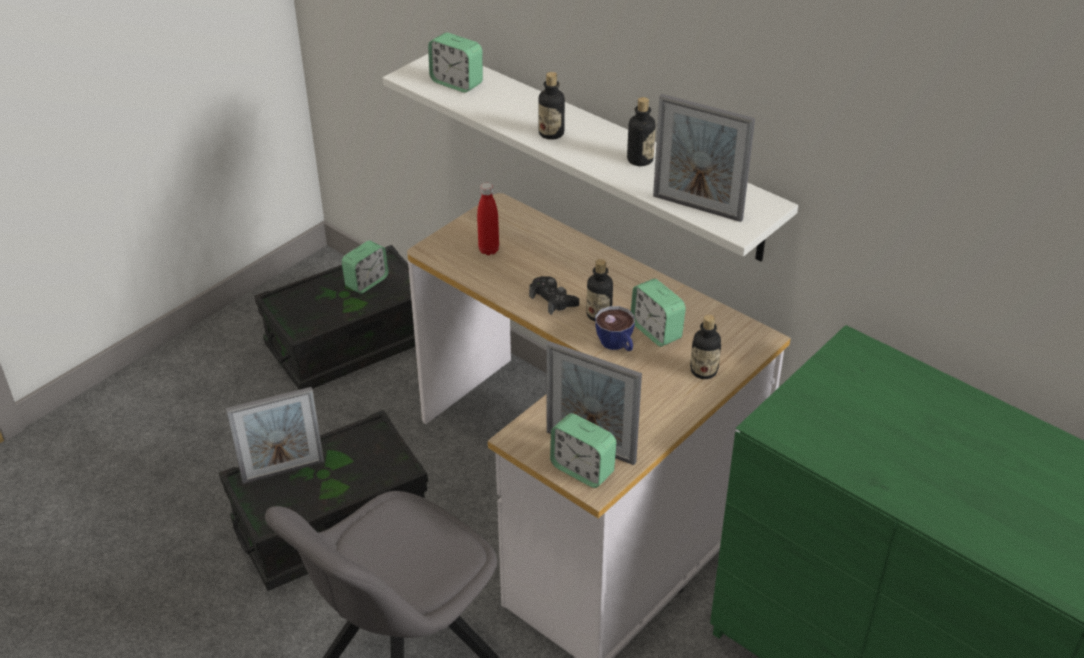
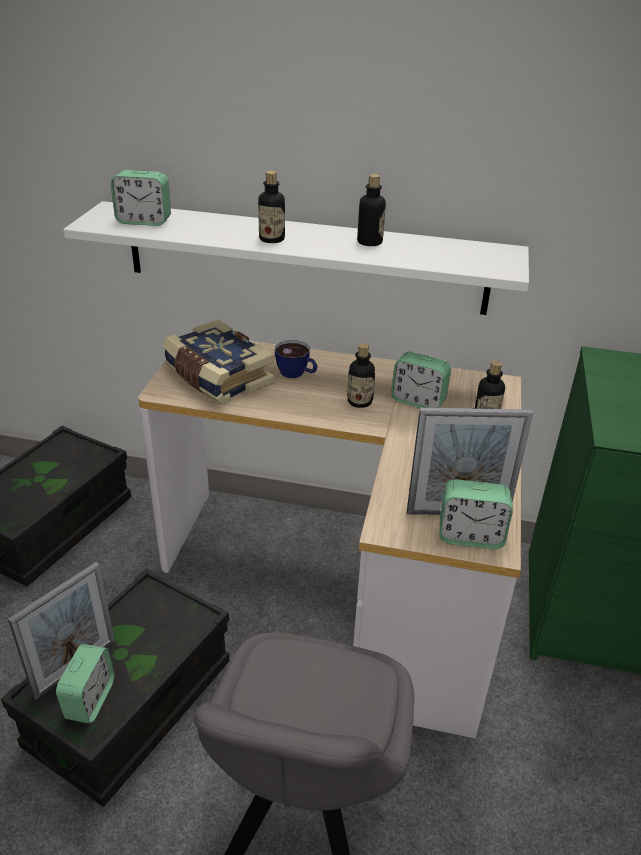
camera: 30 degrees left, 5 degrees down
(367, 282) = (56, 462): alarm clock -> alarm clock (90, 699)
(489, 250) = (217, 378): red bottle -> book
(553, 300) = (310, 401): black game controller -> none
(617, 345) = (398, 421): cup -> cup (297, 374)
(697, 207) = (457, 263): picture frame -> none

